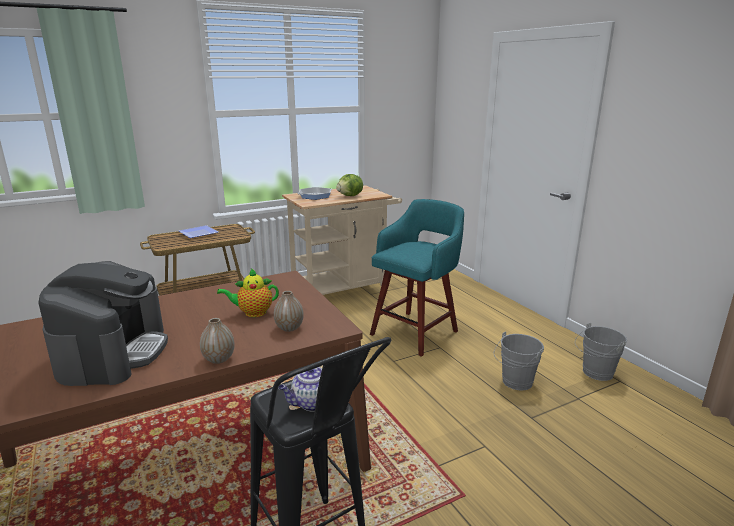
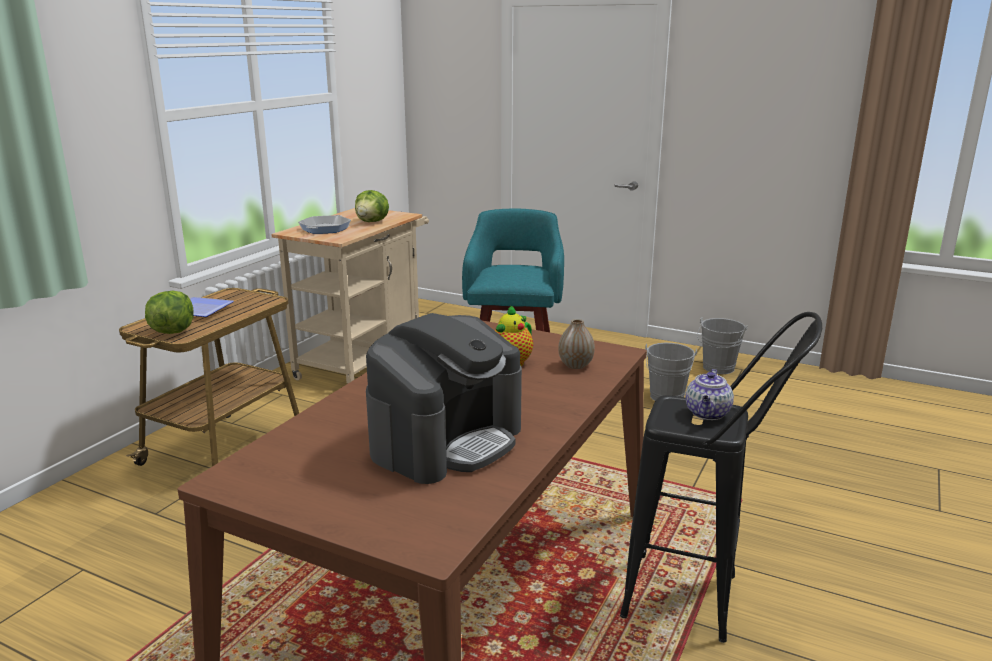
camera: 35 degrees left, 0 degrees up
(114, 353) = (447, 440): coffee machine -> coffee machine turned 75 degrees clockwise
(164, 242) = (172, 331): none -> lettuce
(219, 359) = (570, 408): vase -> none

